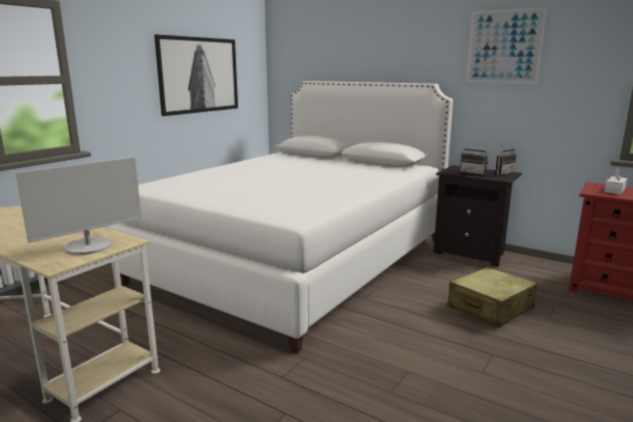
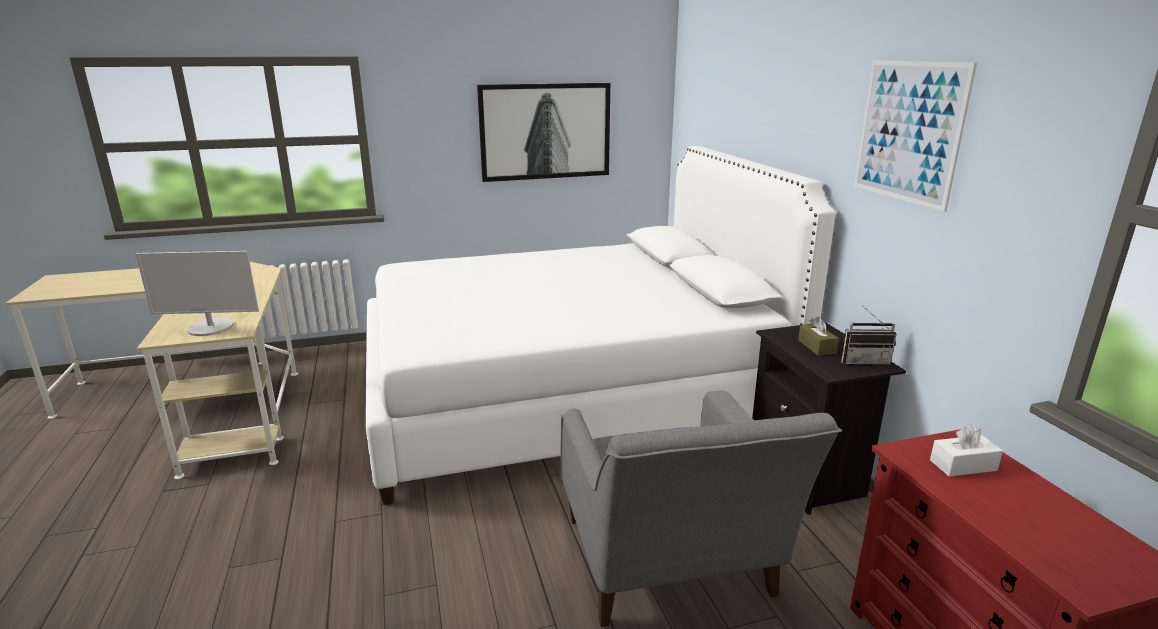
camera: 40 degrees right, 5 degrees up
(474, 173) = (816, 347): radio -> brown tissue box
(490, 308) = (671, 567): beige suitcase -> grey armchair

